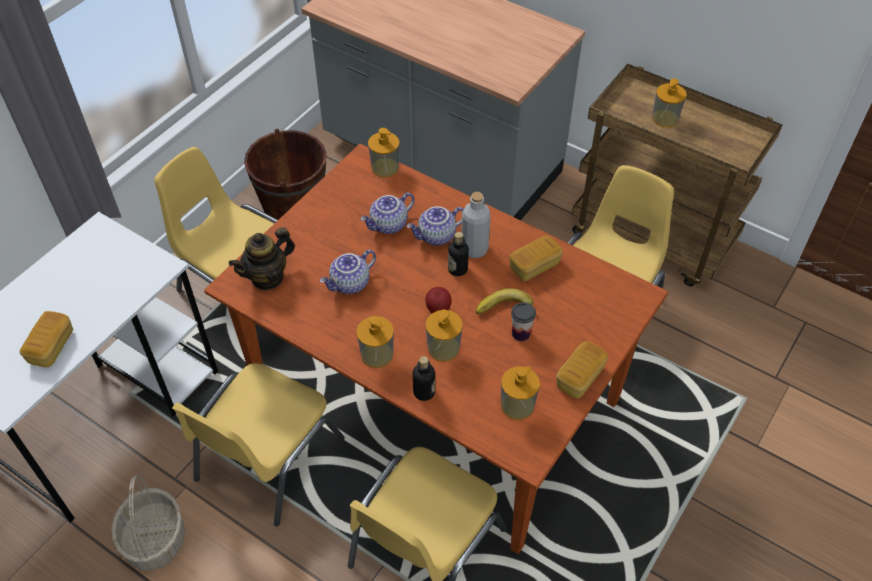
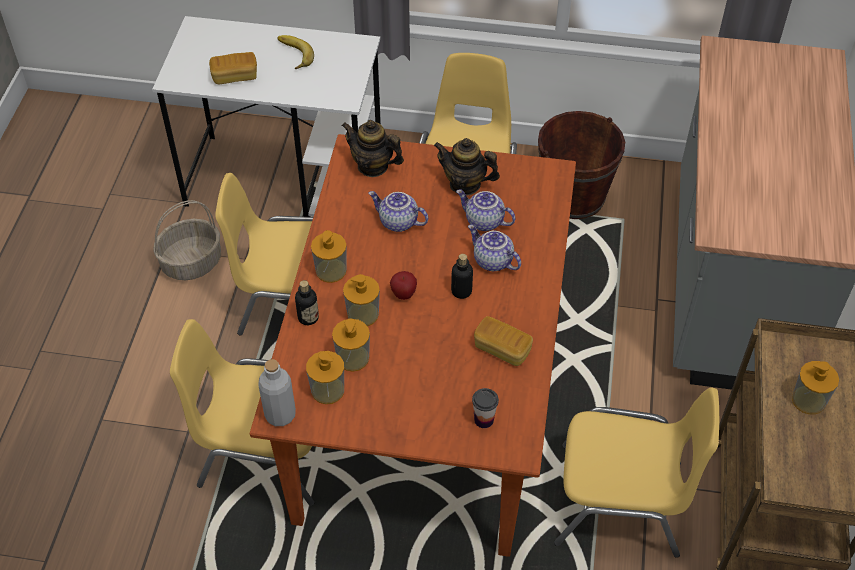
camera: 65 degrees right, 0 degrees up
(337, 221) = (465, 184): none -> teapot
(385, 168) = (555, 191): soap dispenser -> soap dispenser (352, 358)
(474, 249) = (494, 295): grey bottle -> grey bottle (280, 415)
(505, 310) = (432, 344): banana -> banana (292, 55)
(521, 333) = (411, 366): cup -> cup (484, 420)
(580, 377) = (384, 429): bread -> none

